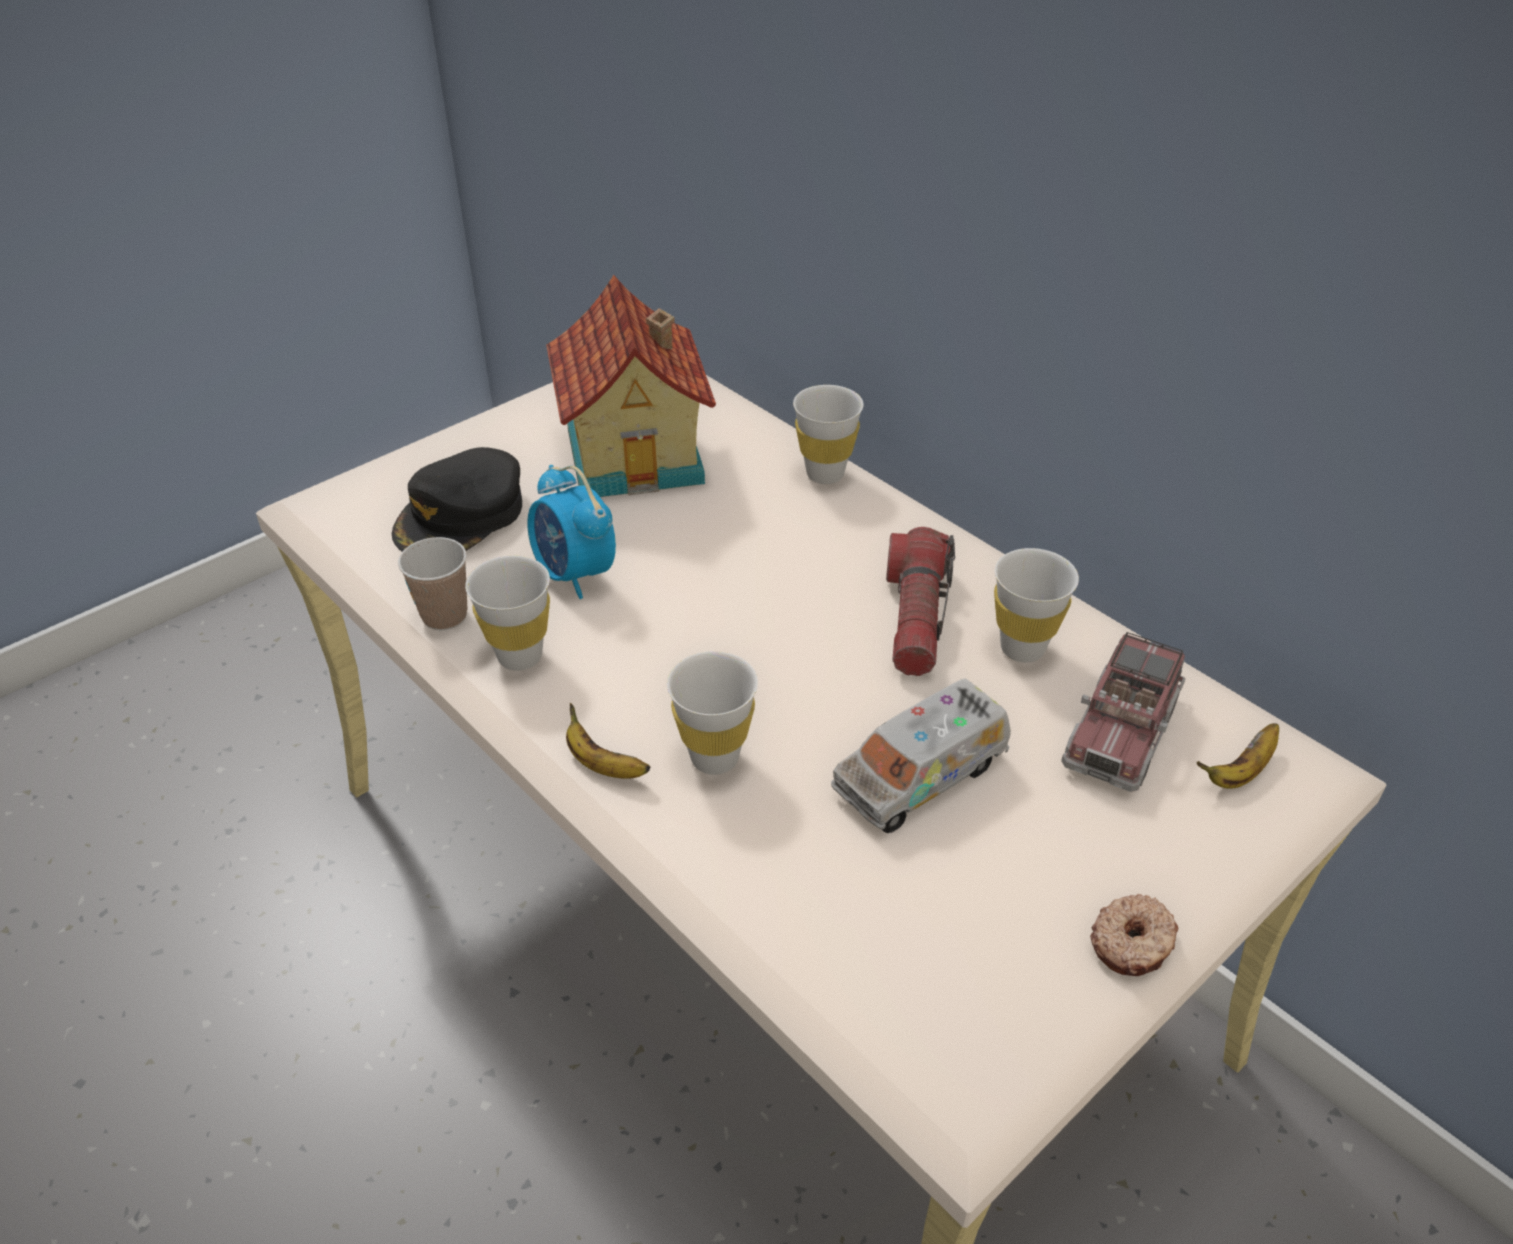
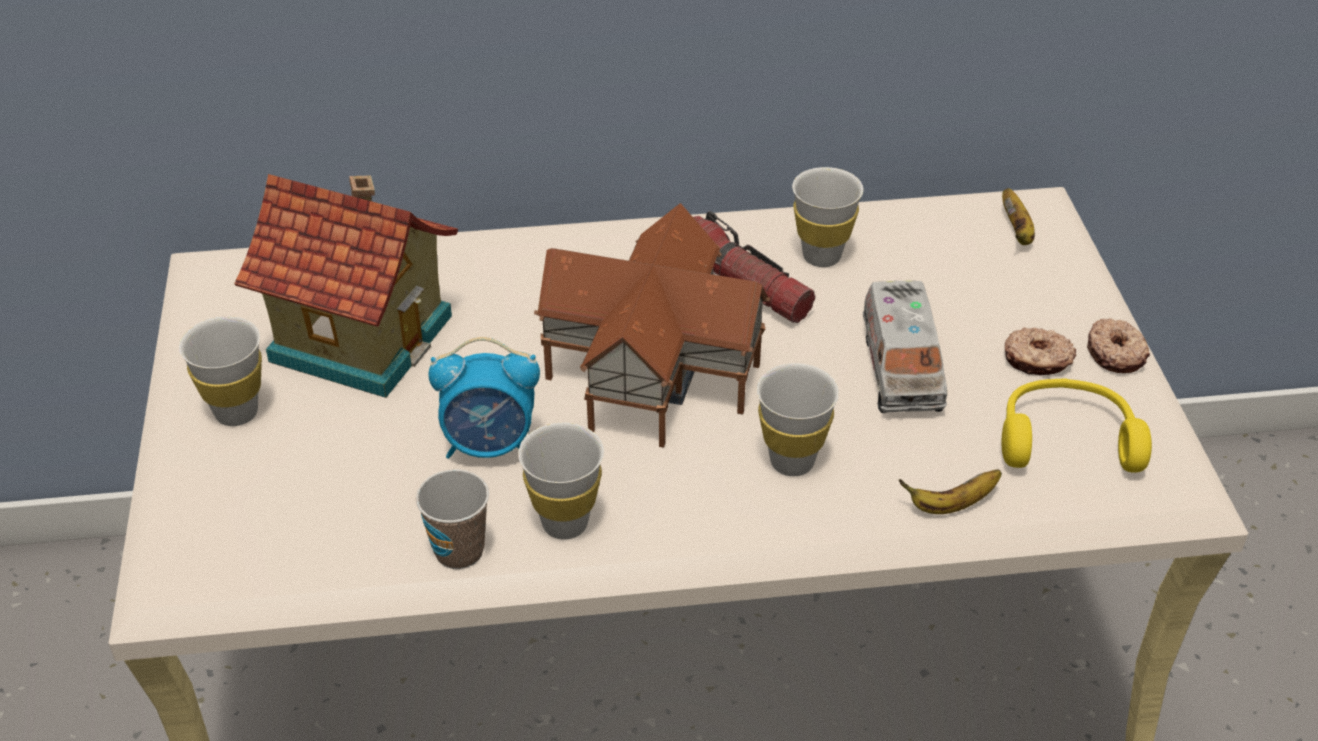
camera: 55 degrees left, 0 degrees up
(461, 516) = (320, 485): black cap -> none
(603, 765) = (744, 527): banana -> banana (951, 505)
(746, 621) = (655, 374): none -> toy house
(825, 474) = (518, 246): white cup -> white cup (236, 412)
(944, 956) = (1066, 439): none -> yellow headphones
(1045, 878) = (1037, 360): none -> donut
(1120, 732) = (941, 259): toy truck -> none

